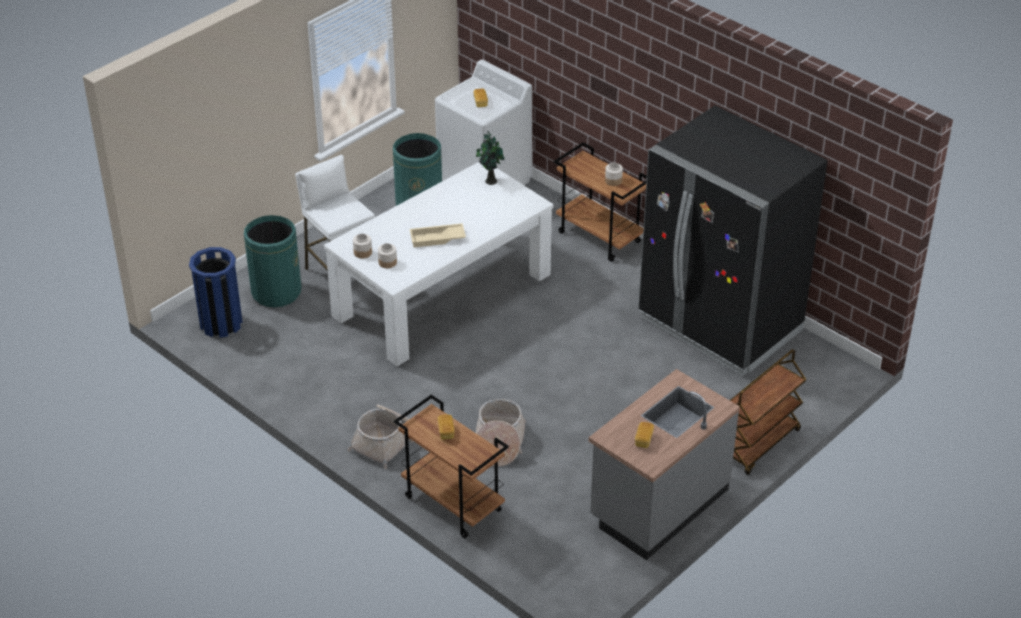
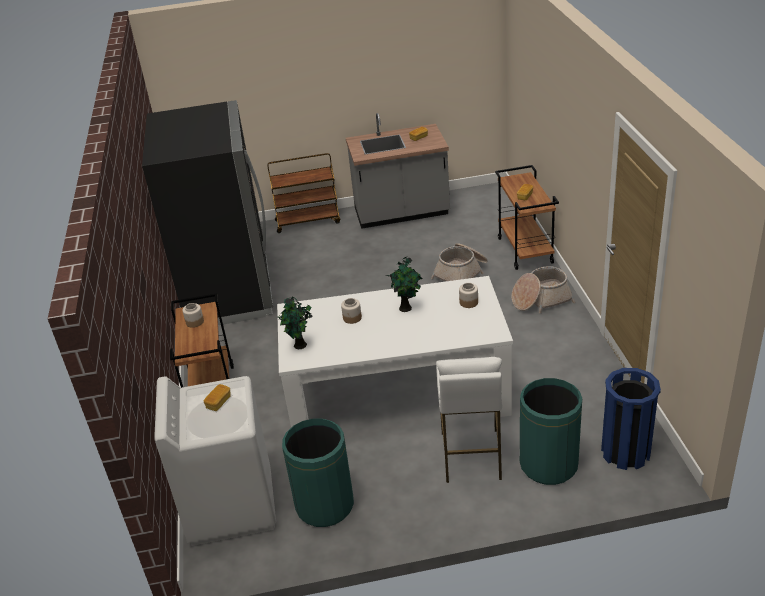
camera: 140 degrees left, 5 degrees down
(362, 252) = (483, 319): jar -> jar (352, 318)
(437, 239) = (406, 308): beige tray -> potted plant

